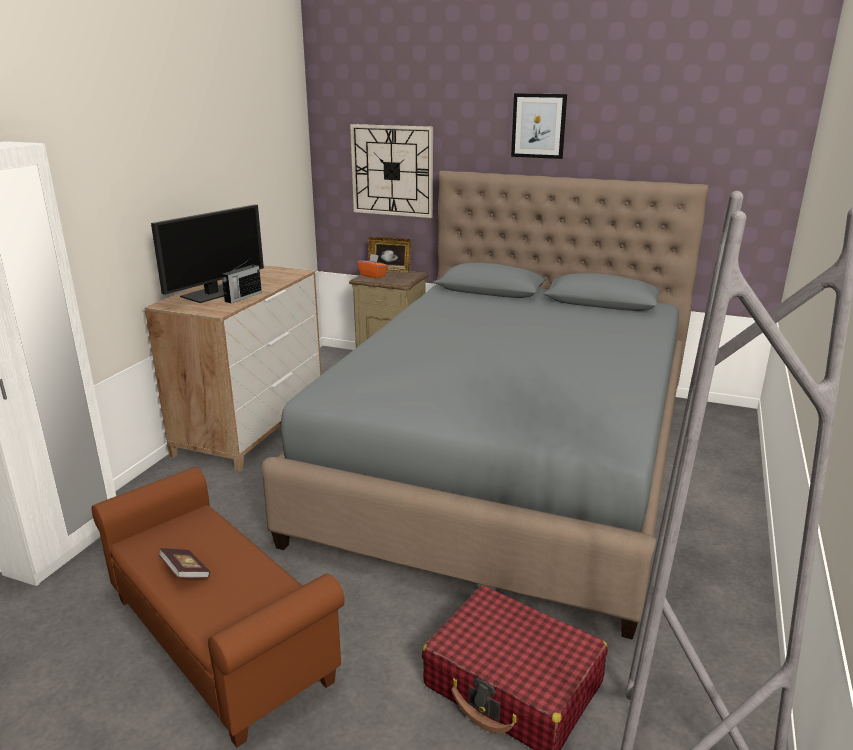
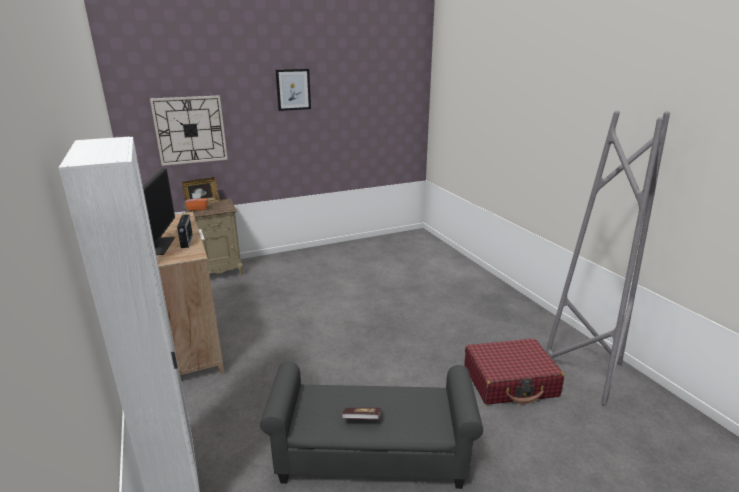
camera: 45 degrees left, 0 degrees up
(219, 639) = (371, 455): brown ottoman -> grey ottoman
(509, 460) = (364, 293): grey bed -> none

